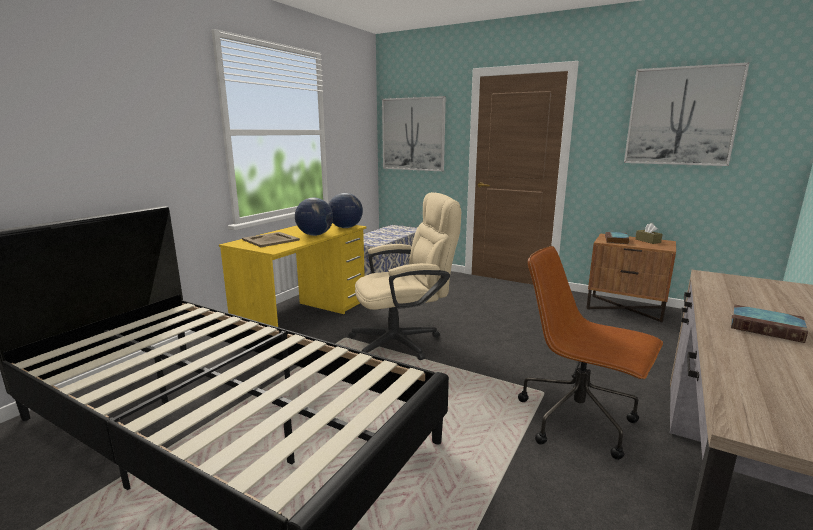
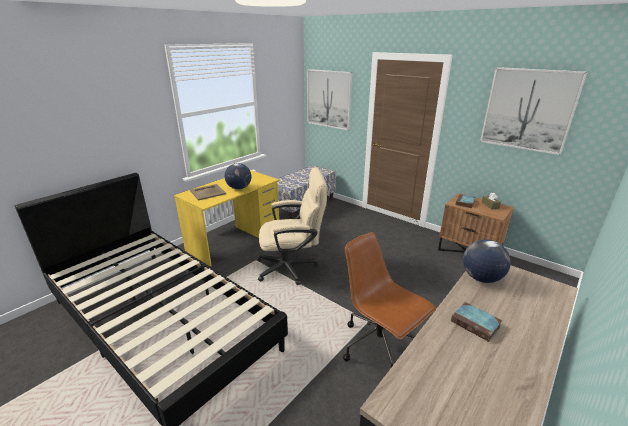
camera: 10 degrees right, 10 degrees up
(345, 227) = (264, 180): globe -> globe (481, 278)

